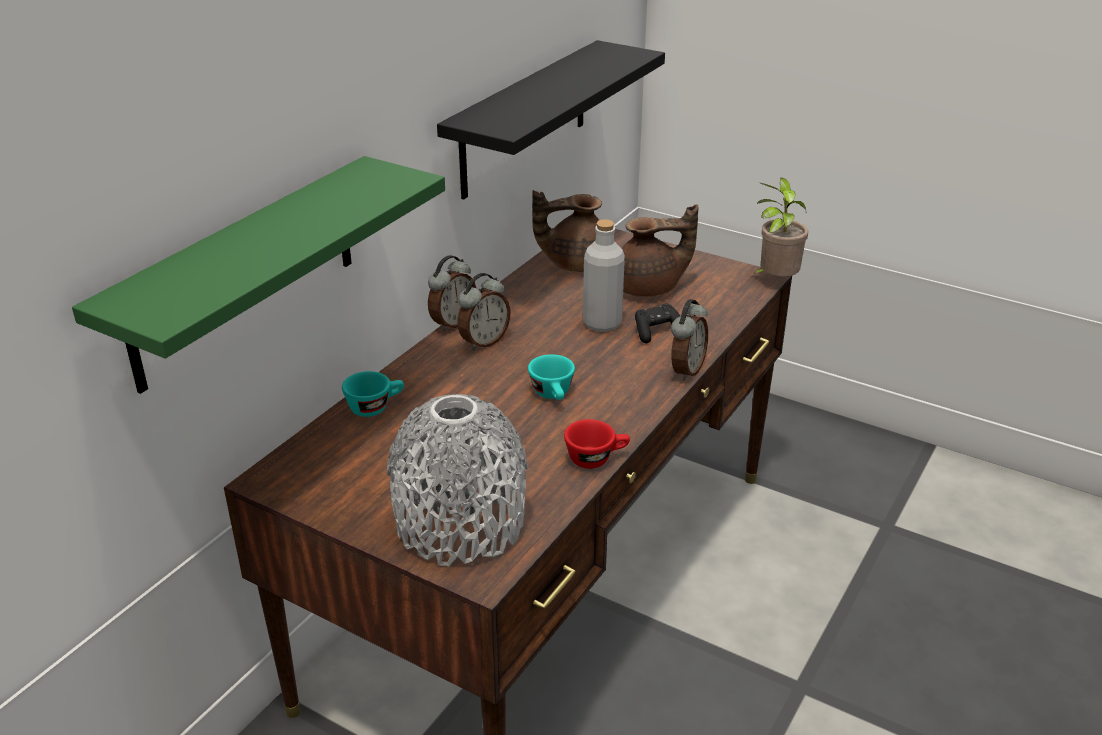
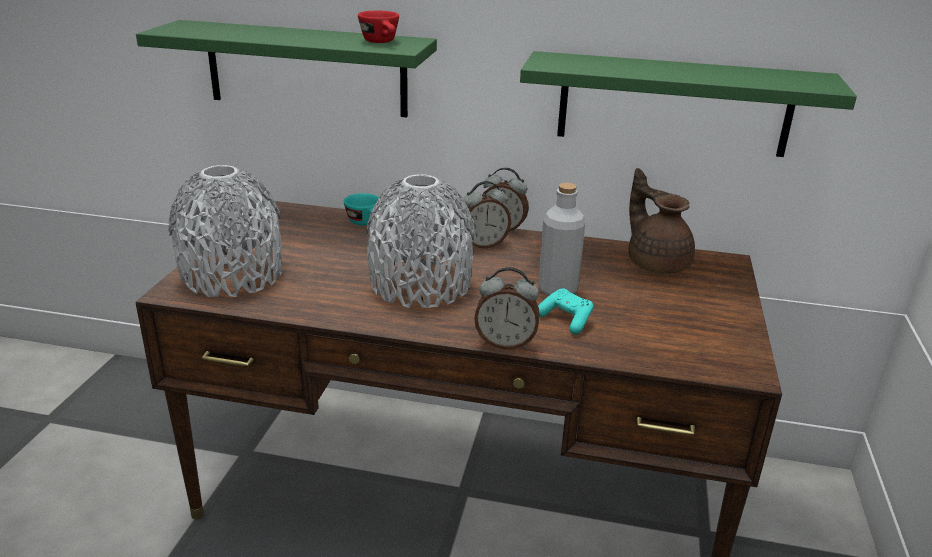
camera: 70 degrees right, 5 degrees down
(483, 342) = (483, 245): alarm clock -> alarm clock turned 45 degrees counterclockwise
(524, 119) = (673, 104): black shelf -> green shelf
(553, 395) = (420, 284): turquoise cup -> grey vase
(596, 458) = (334, 316): red cup -> red cup (382, 42)
(649, 288) = (648, 305): brown teapot -> none
(657, 332) = (566, 320): black game controller -> turquoise game controller
(775, 281) = (750, 382): potted plant -> none

